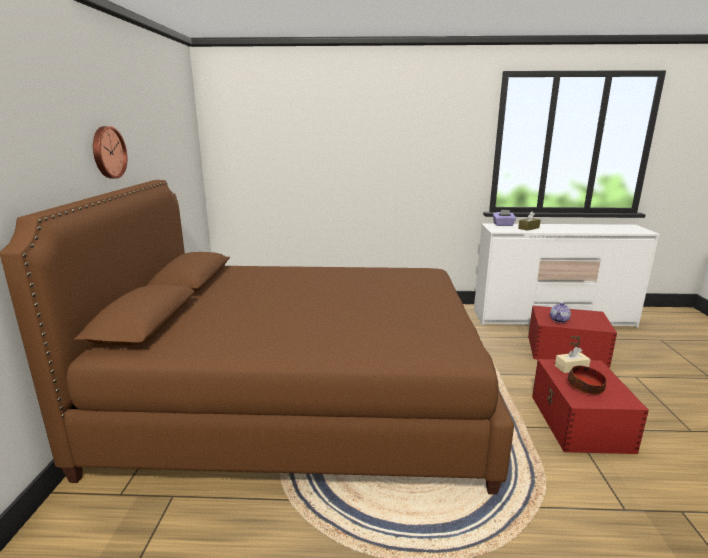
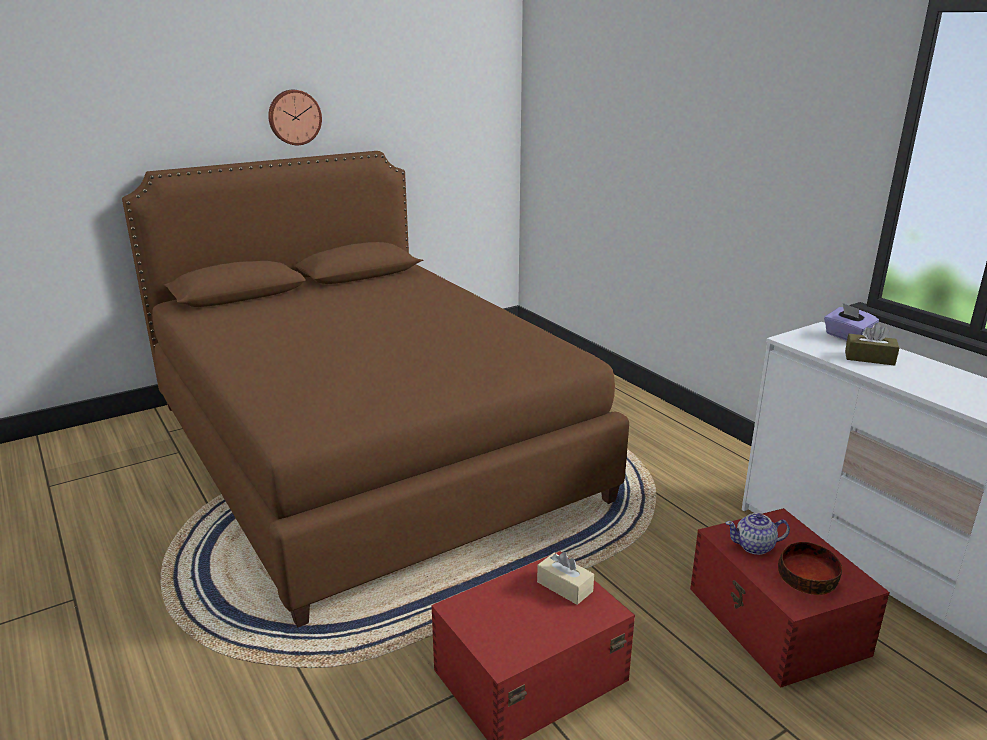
camera: 55 degrees right, 5 degrees up
(585, 387) = (510, 609): bowl -> bowl (806, 579)

